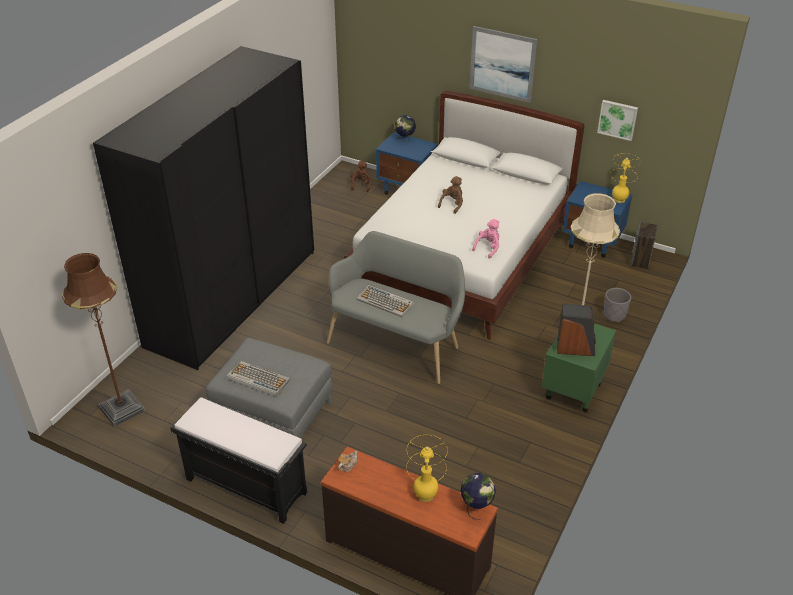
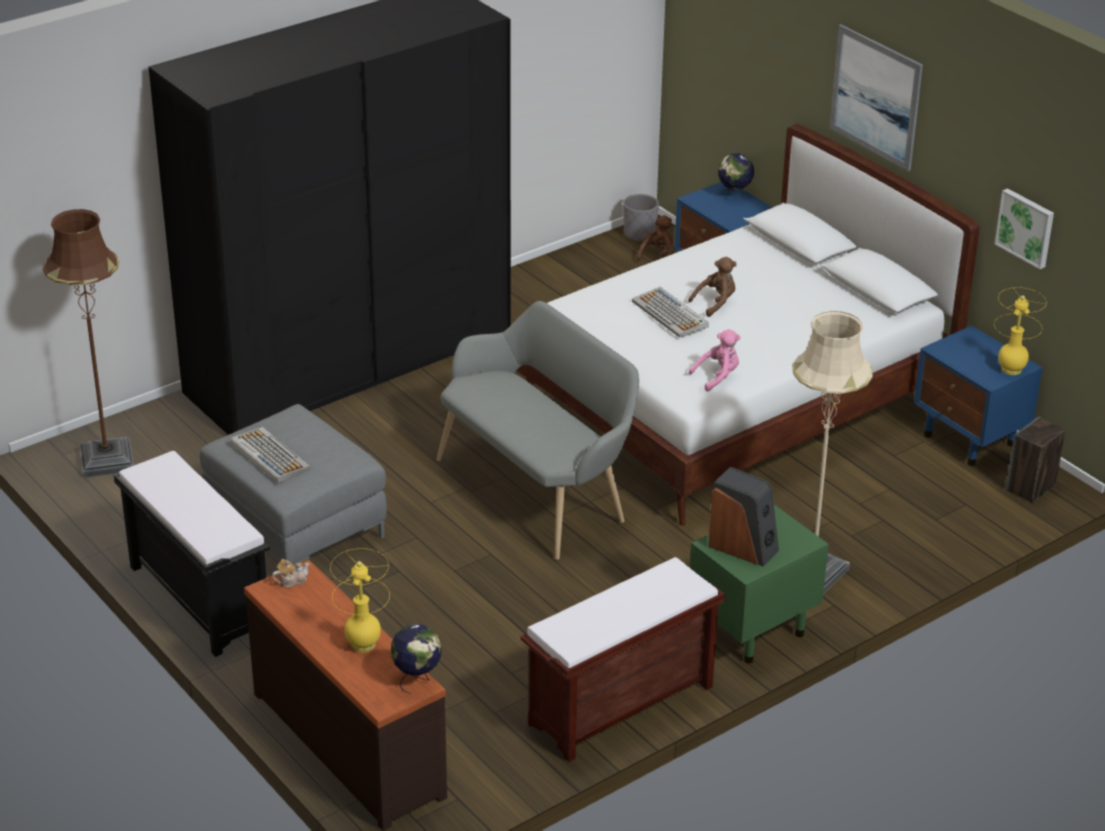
camera: 25 degrees right, 5 degrees down
(386, 302) = (517, 411): keyboard -> keyboard (671, 314)
(541, 465) = (620, 707): none -> brown bench
(614, 315) = (912, 551): grey planter -> grey planter (639, 234)

